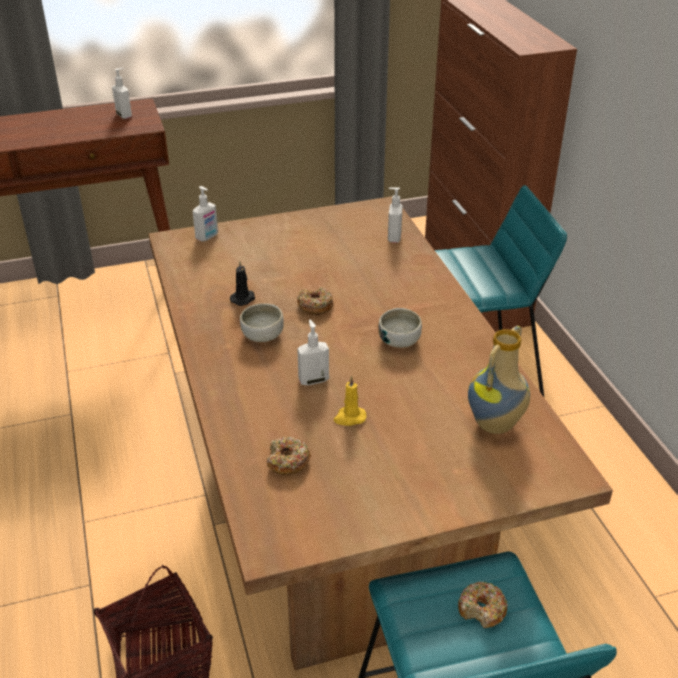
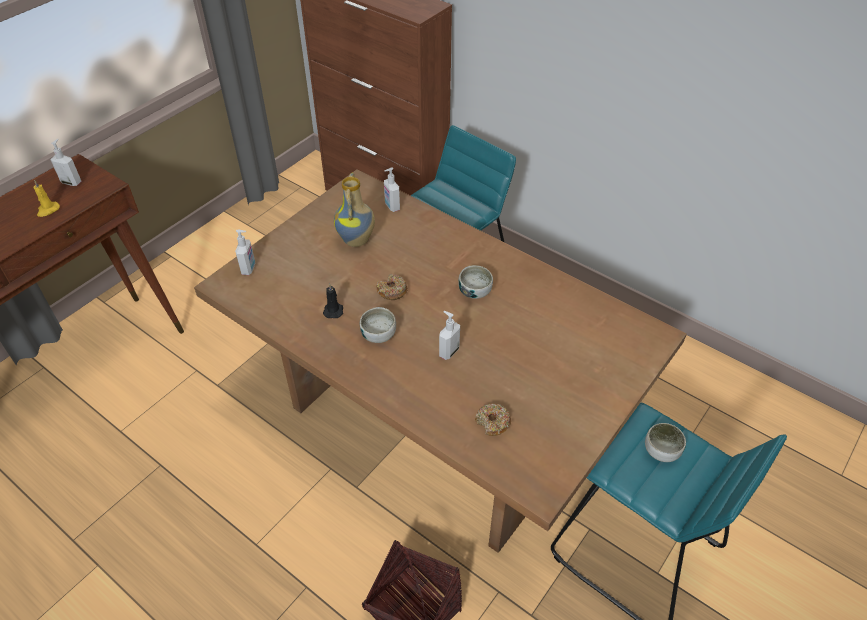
camera: 35 degrees left, 10 degrees up
(349, 418) = (499, 368): yellow candle -> yellow candle (48, 210)
(482, 610) = (661, 450): donut -> bowl
(496, 425) = (589, 324): vase -> vase (357, 240)

